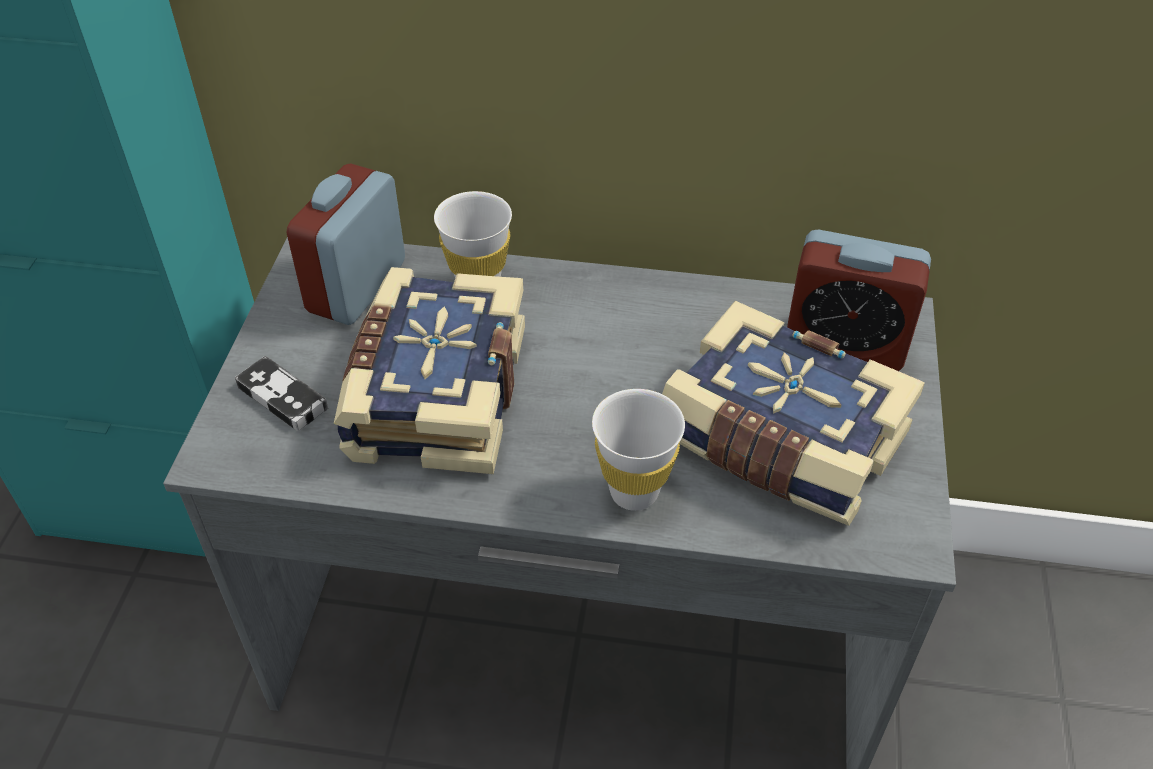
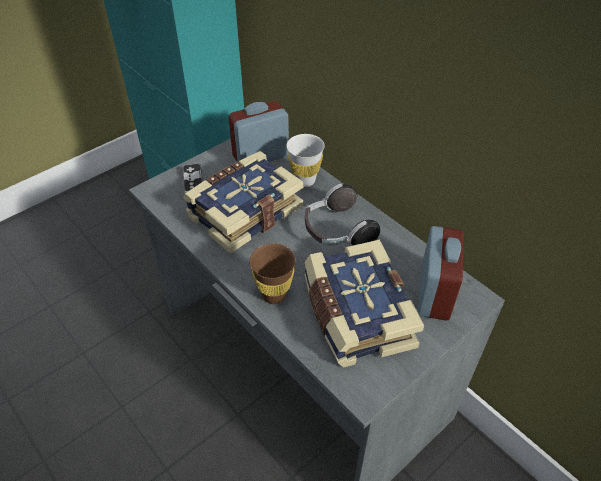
camera: 40 degrees right, 0 degrees up
(618, 337) = (337, 232): none -> headphones
(634, 492) = (274, 295): white cup -> brown cup
(845, 344) = (434, 294): alarm clock -> alarm clock turned 135 degrees counterclockwise

